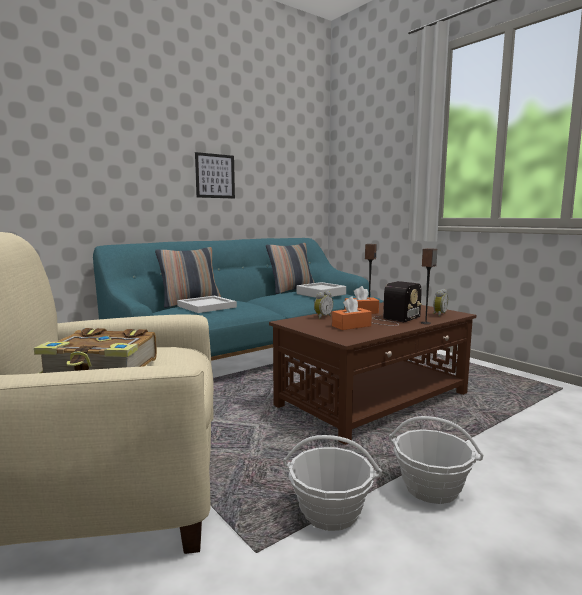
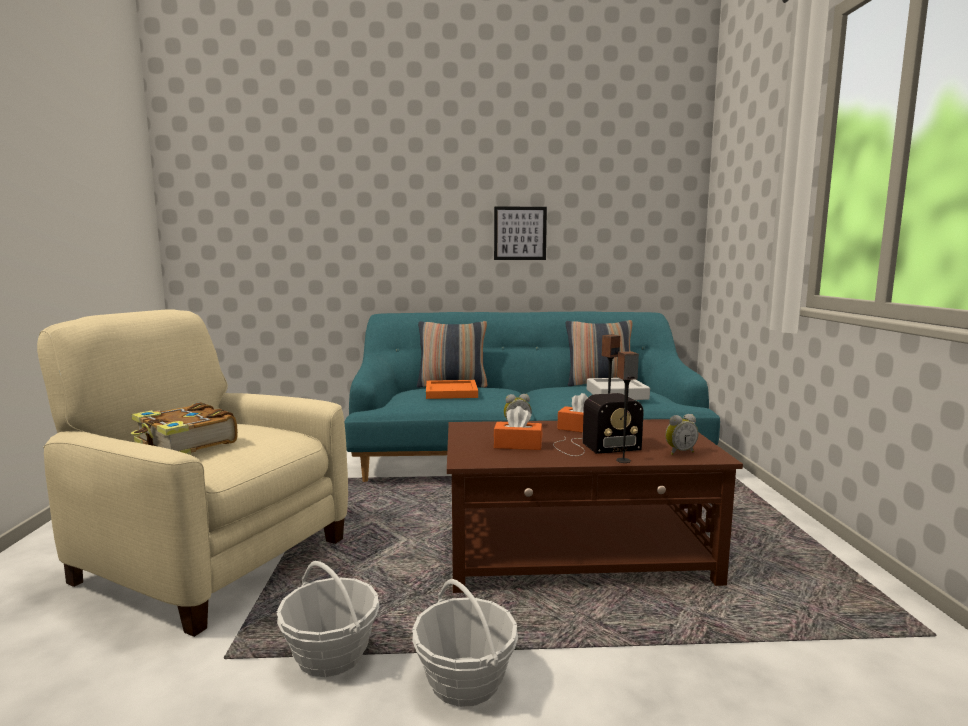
camera: 35 degrees right, 0 degrees up
(207, 306) = (452, 392): white tray -> orange tray

